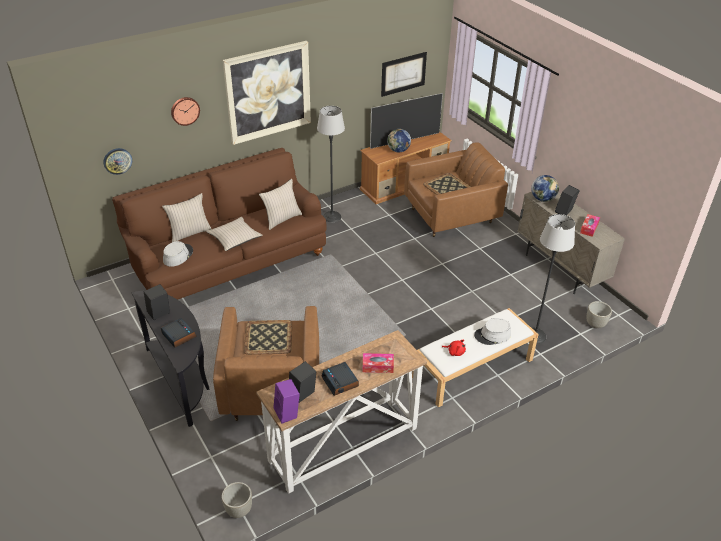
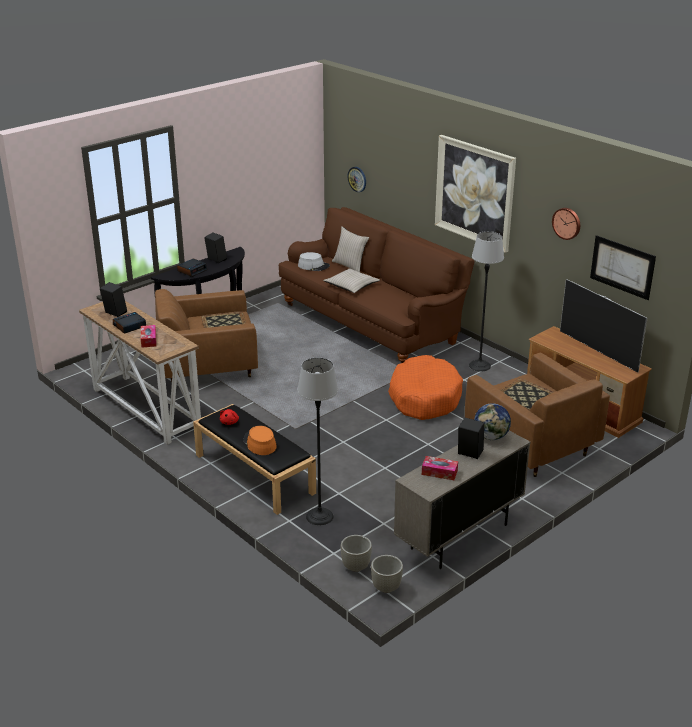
camera: 80 degrees right, 10 degrees down
(185, 110) = (407, 165): wall clock -> wall clock (567, 223)
(239, 510) = (78, 372): grey planter -> grey planter (386, 587)
(281, 219) = (391, 301): beige pillow -> none
(288, 413) = (94, 310): purple speaker -> none
(373, 253) = (424, 397): none -> orange dog bed
(398, 150) = (570, 349): globe -> none
(472, 369) = (253, 473): white bench -> black bench
(492, 335) = (259, 443): grey hat -> orange hat

